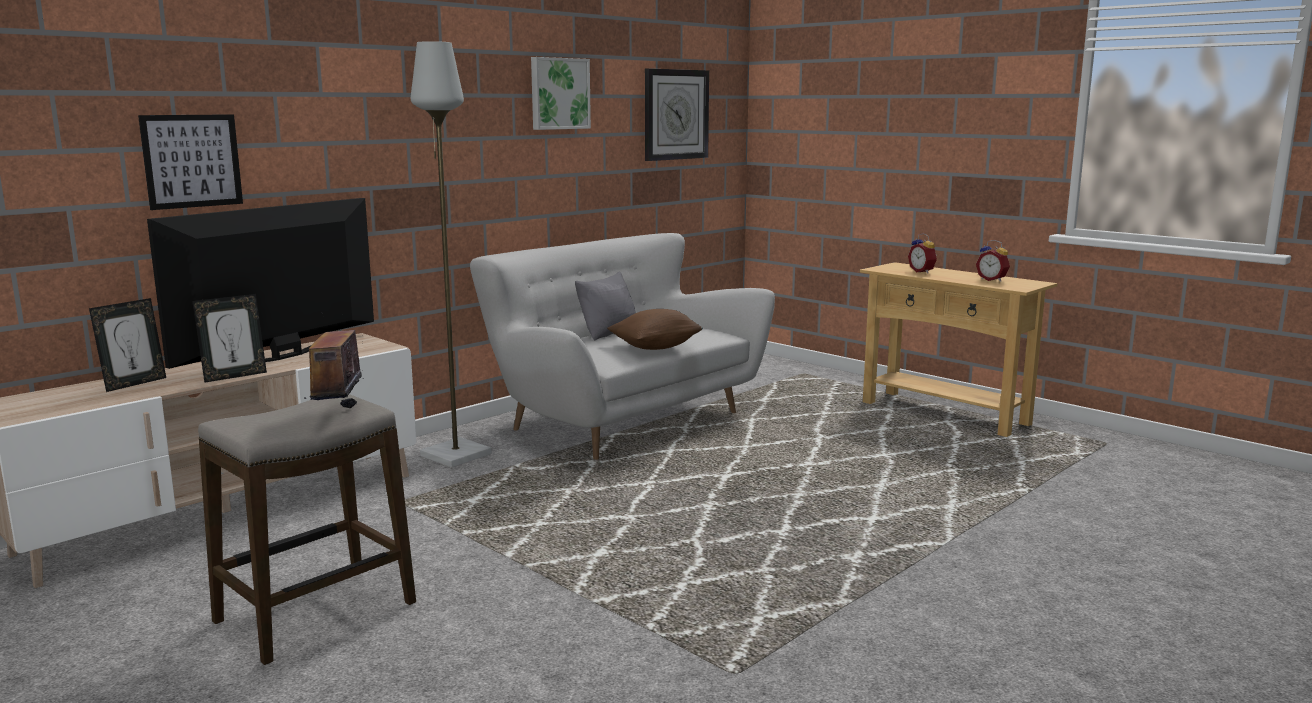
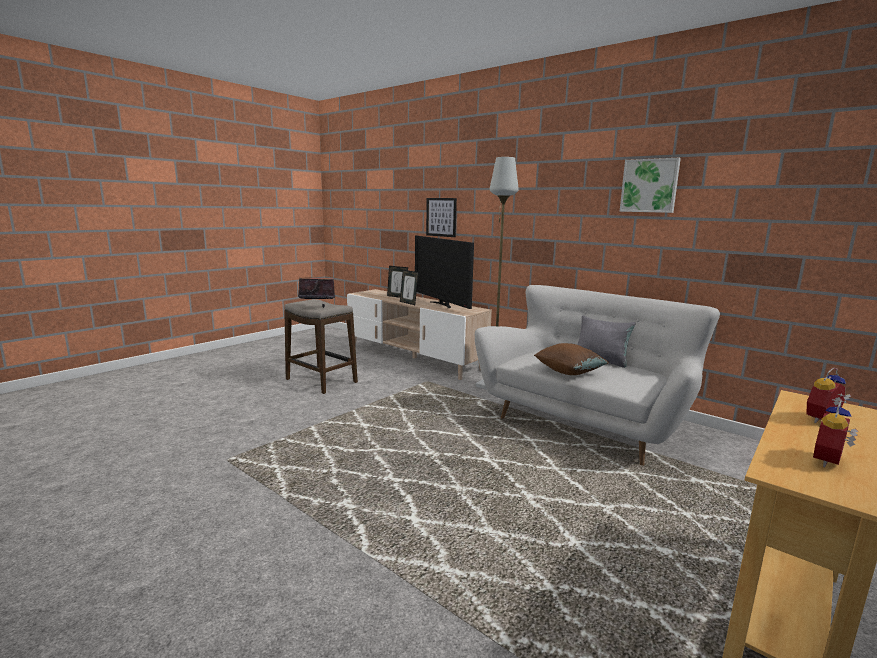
camera: 85 degrees right, 0 degrees up
(284, 356) = (442, 304): television -> television turned 150 degrees counterclockwise
(675, 114) = (801, 204): wall clock -> none

